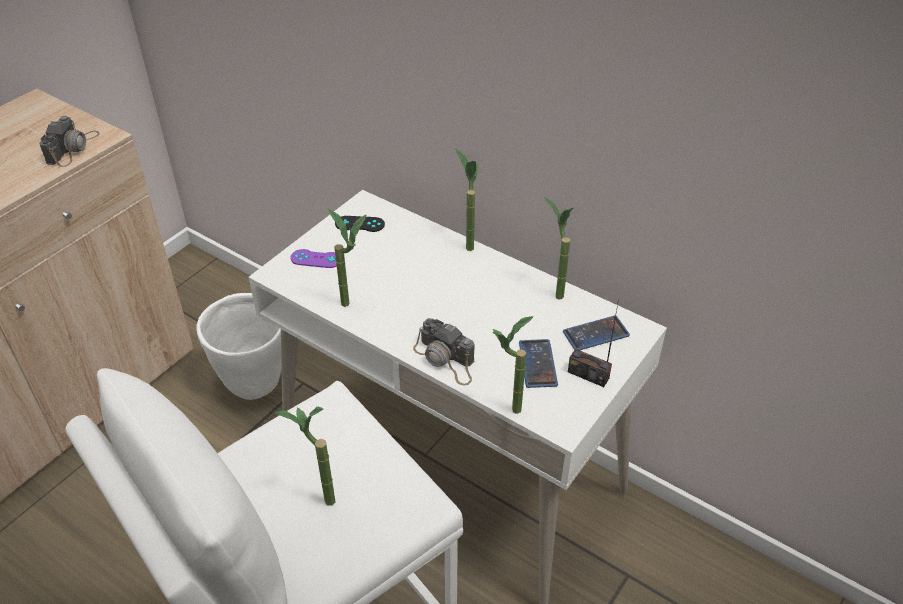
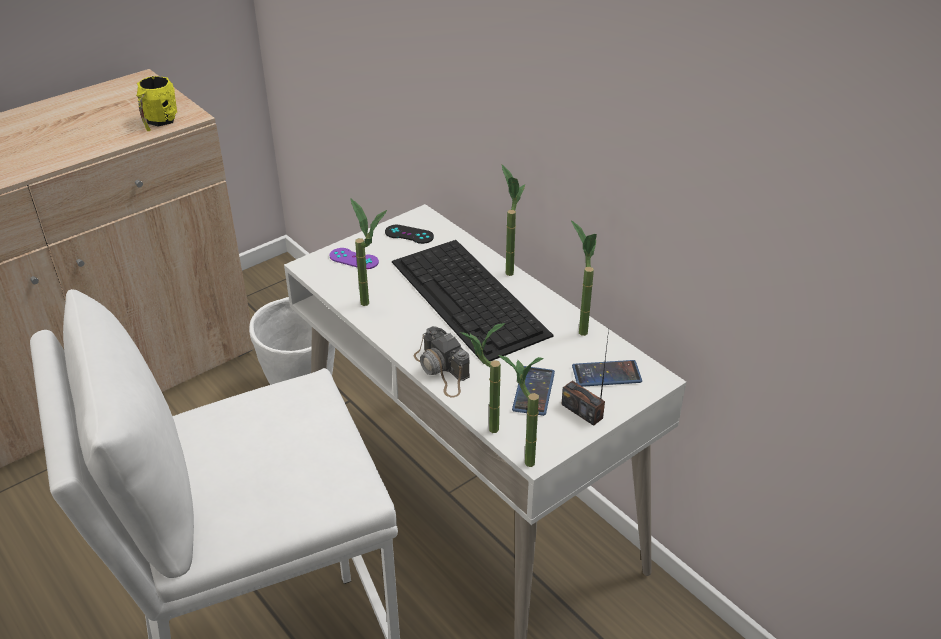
camera: 15 degrees right, 5 degrees down
(73, 148) = (158, 122): camera -> yellow mug
(319, 499) = (260, 467): potted plant -> potted plant (519, 459)
(443, 280) = (470, 298): none -> keyboard

